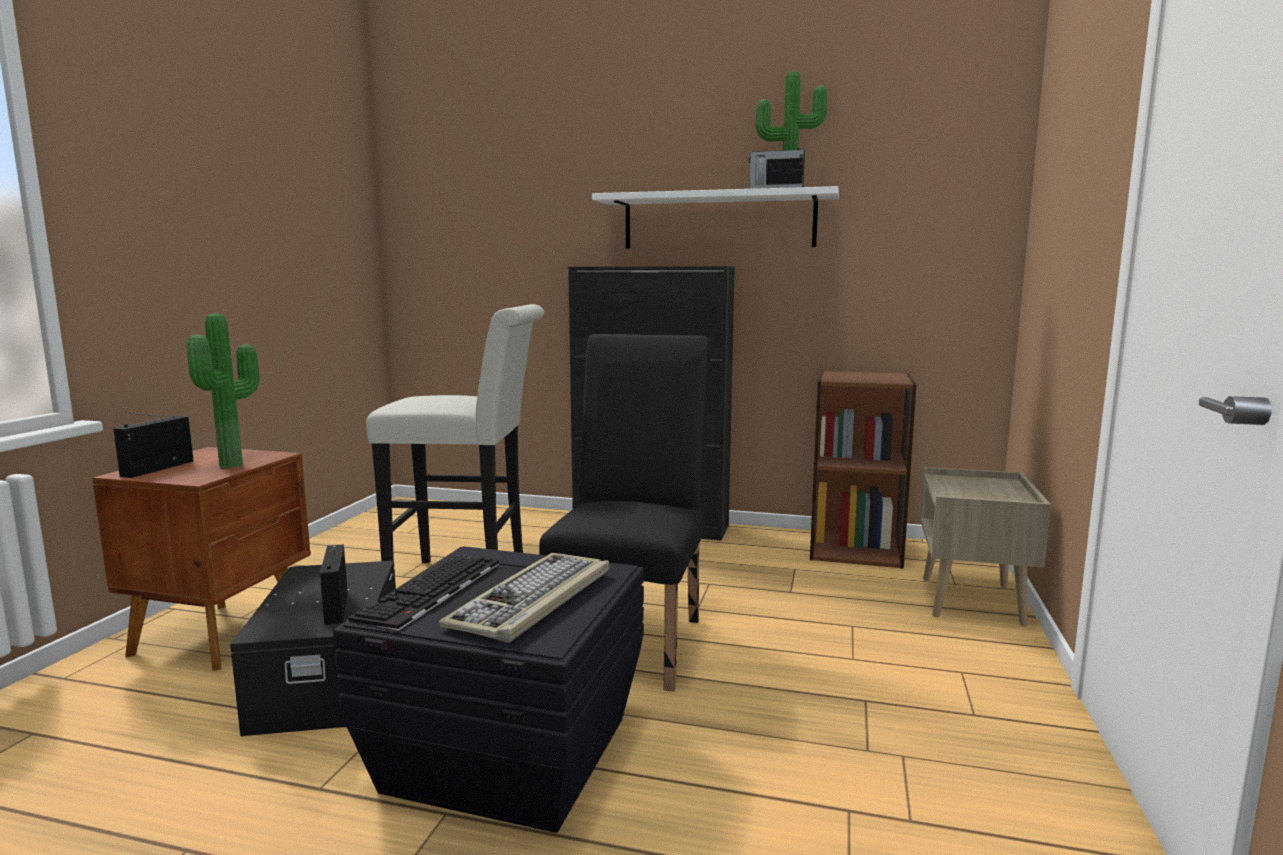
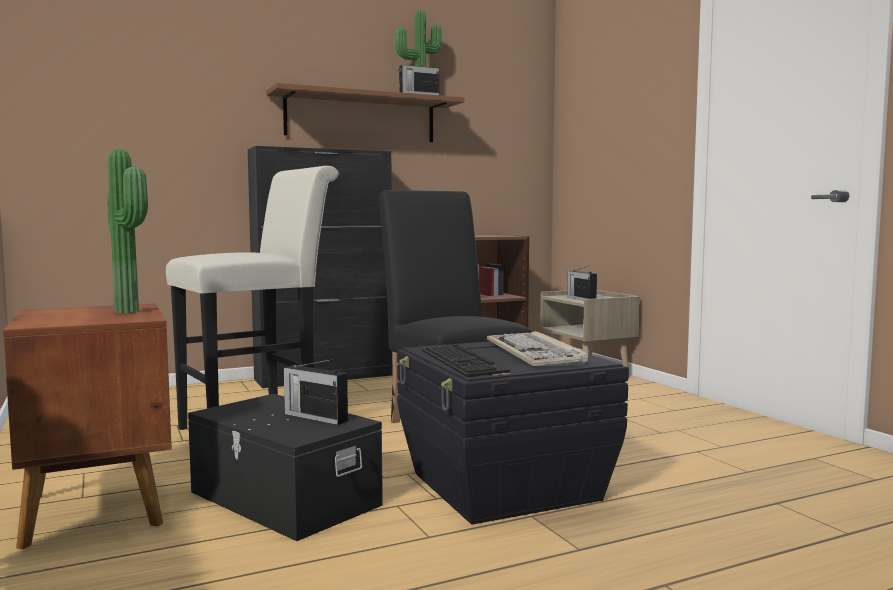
camera: 40 degrees left, 5 degrees down
(159, 468) = (54, 319): radio -> radio (581, 299)
(718, 221) = (361, 118): white shelf -> brown shelf

